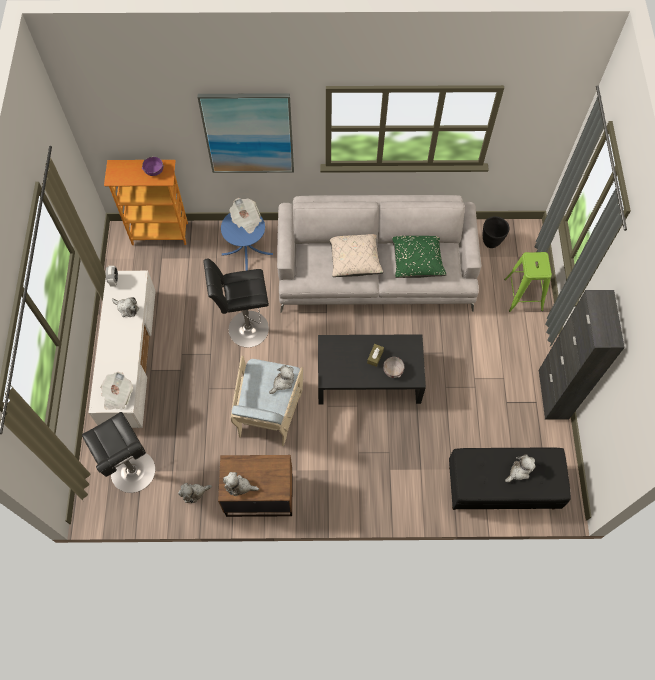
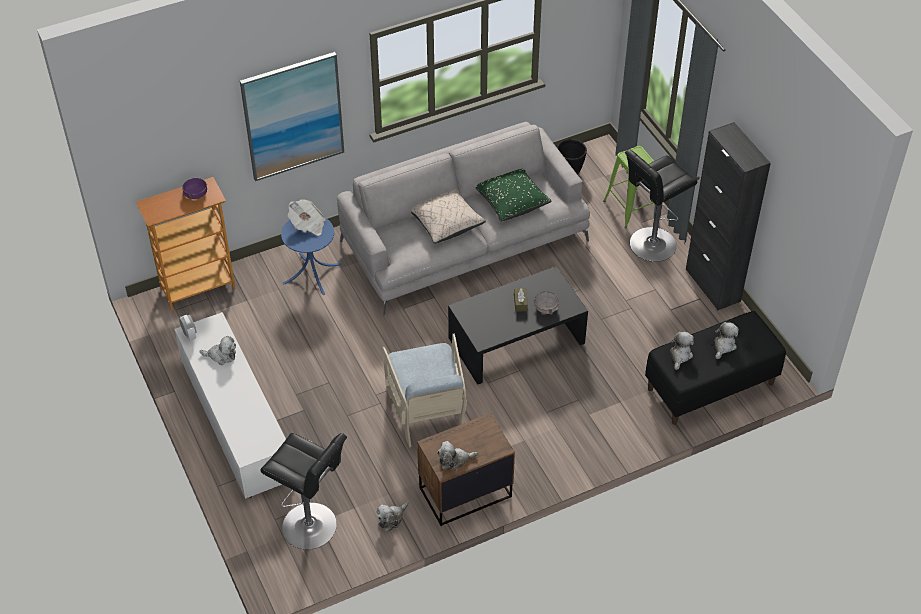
camera: 25 degrees left, 15 degrees down
(117, 395) = (262, 439): newspaper -> none
(245, 329) = (354, 345): black stool -> black stool (650, 246)
(283, 382) = (437, 360): plush toy -> plush toy (680, 355)

